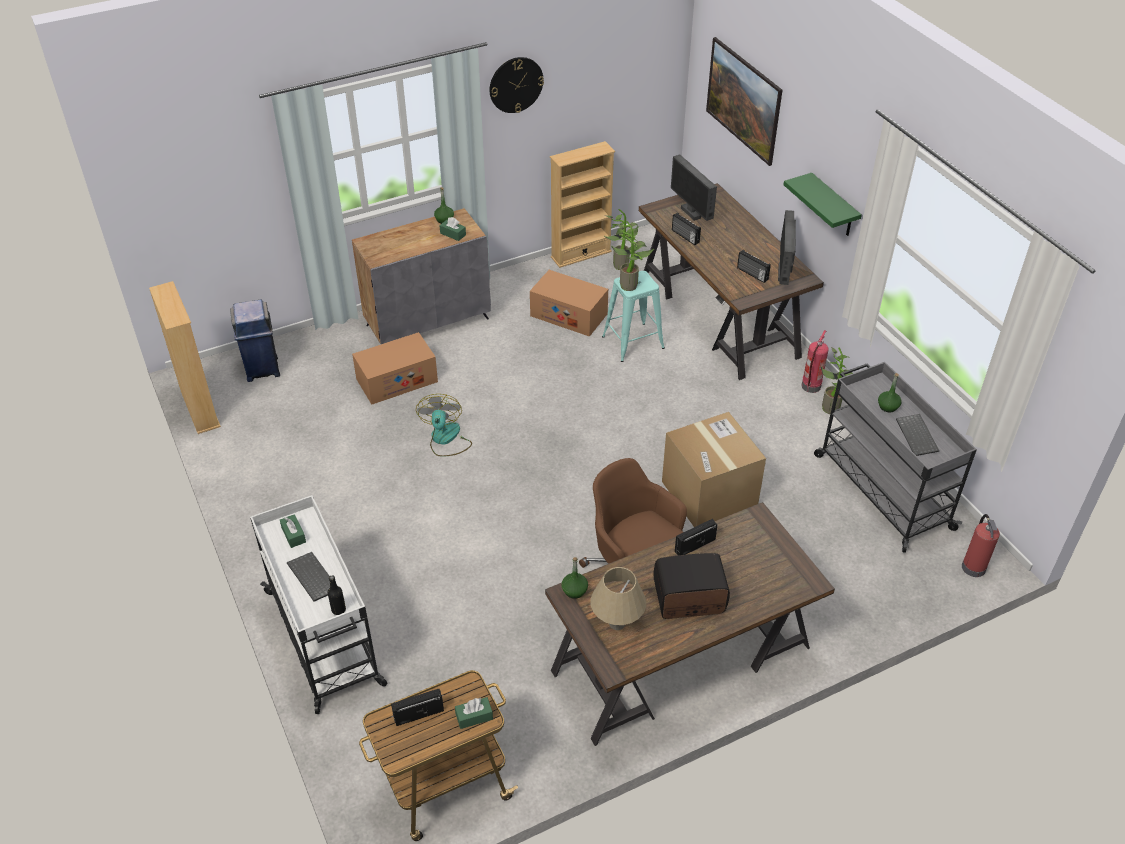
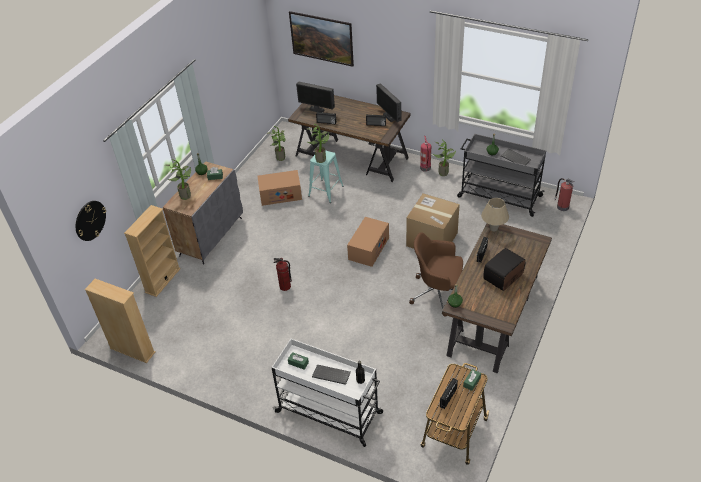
camera: 35 degrees left, 0 degrees up
(262, 368) = (144, 309): blue trash can -> none
(393, 239) = (186, 195): none -> potted plant
(397, 380) = (227, 273): cardboard box -> cardboard box (368, 248)
(445, 439) = (285, 287): fan -> fire extinguisher
(516, 84) = (206, 78): wall clock -> wall clock (90, 220)
(581, 254) = (254, 162): beige bookcase -> beige bookcase (162, 280)
(617, 623) = (486, 305): beige table lamp -> beige table lamp (493, 228)
(833, 206) = (406, 71): green shelf -> none

